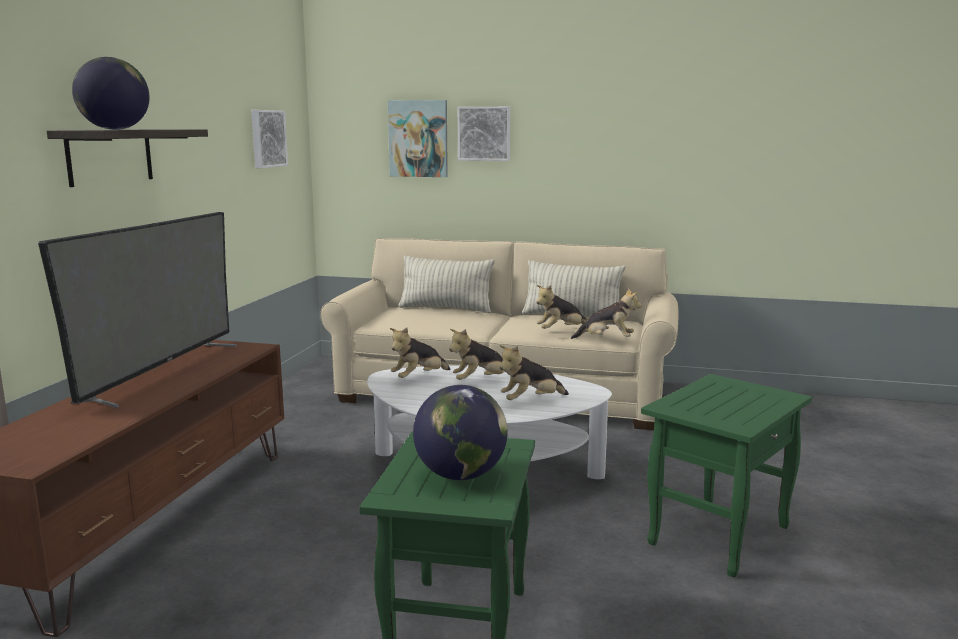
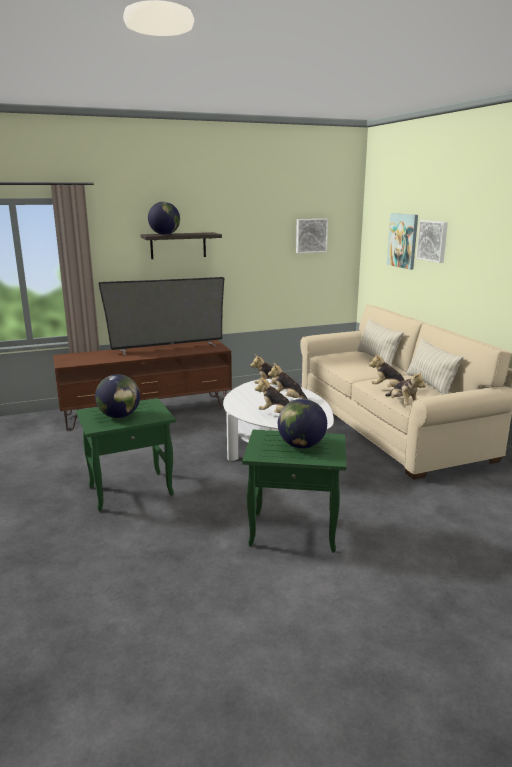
camera: 55 degrees right, 5 degrees up
(729, 399) = (301, 446): none -> globe

